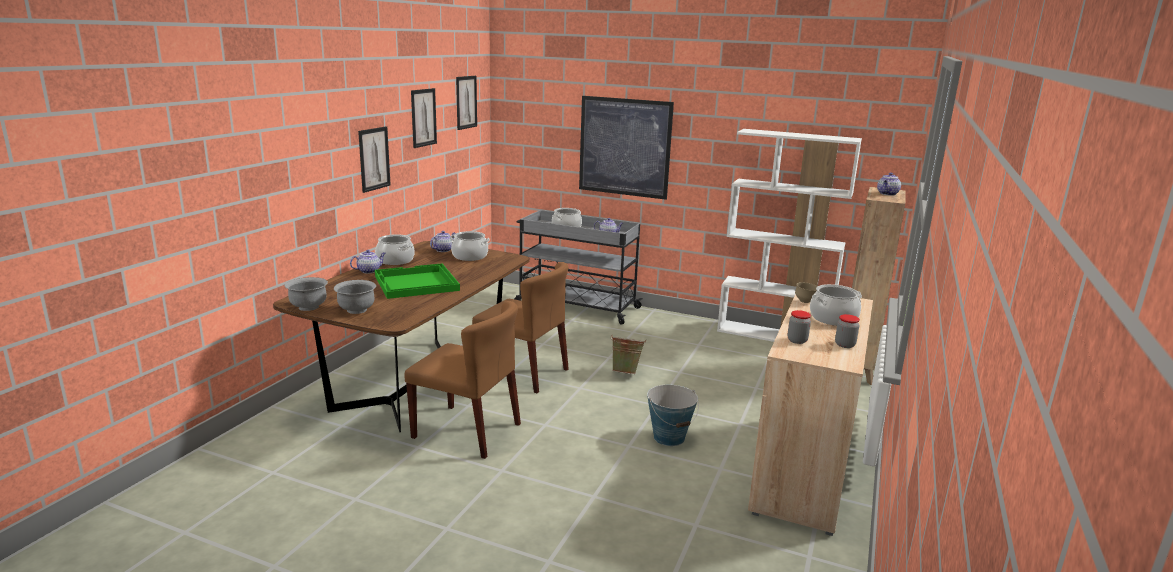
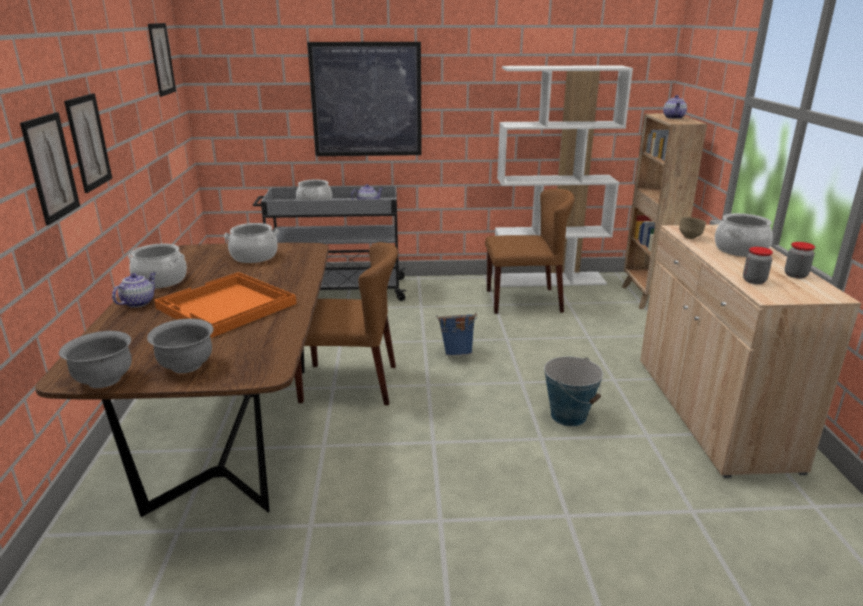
camera: 25 degrees left, 5 degrees up
(416, 283) = (226, 306): green tray -> orange tray
(423, 117) = (127, 80): picture -> picture (50, 167)
(443, 250) = (209, 254): teapot -> none
(468, 431) = (353, 480): brown chair -> brown chair (524, 300)
(626, 372) = (457, 353): green bucket -> blue bucket

